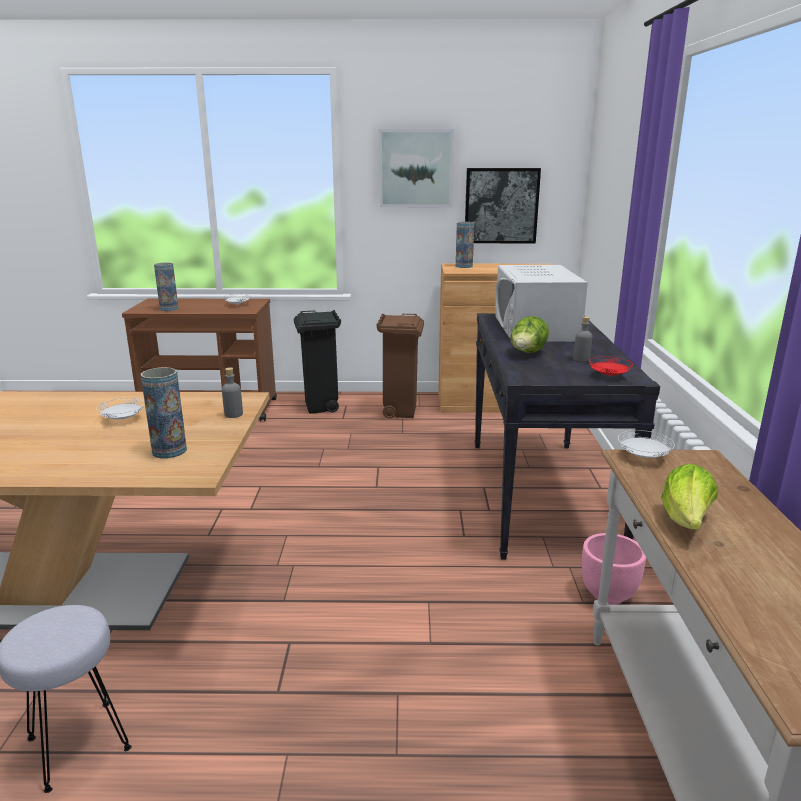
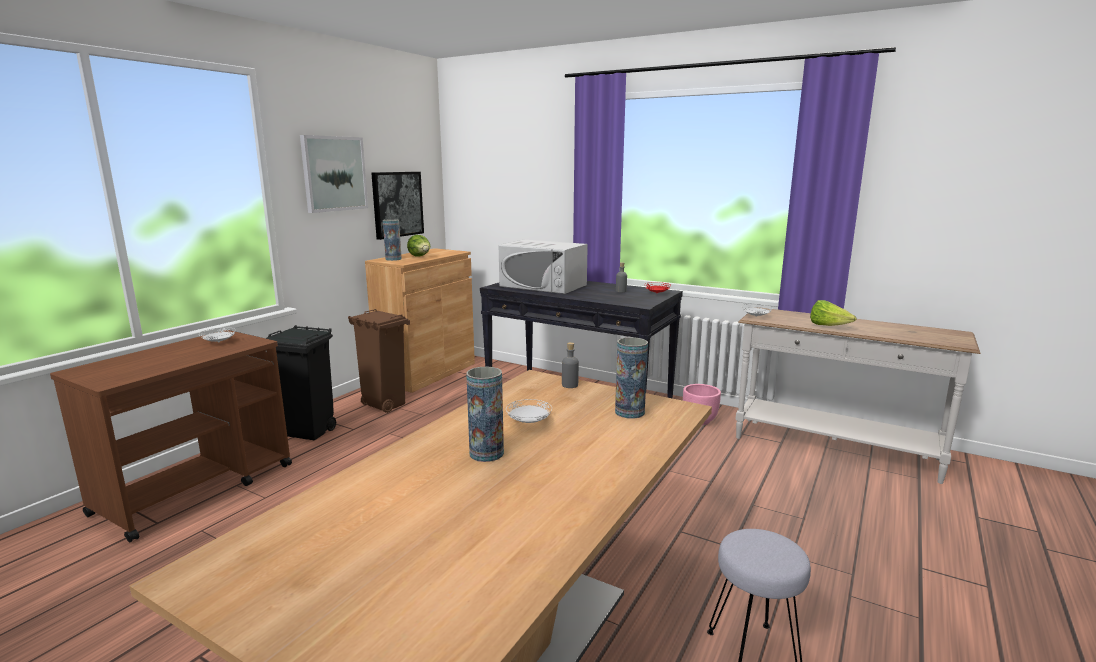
camera: 60 degrees left, 5 degrees down
(169, 309) = (149, 368): vase -> vase (486, 453)
(527, 353) = (594, 296): lettuce -> lettuce (420, 256)

